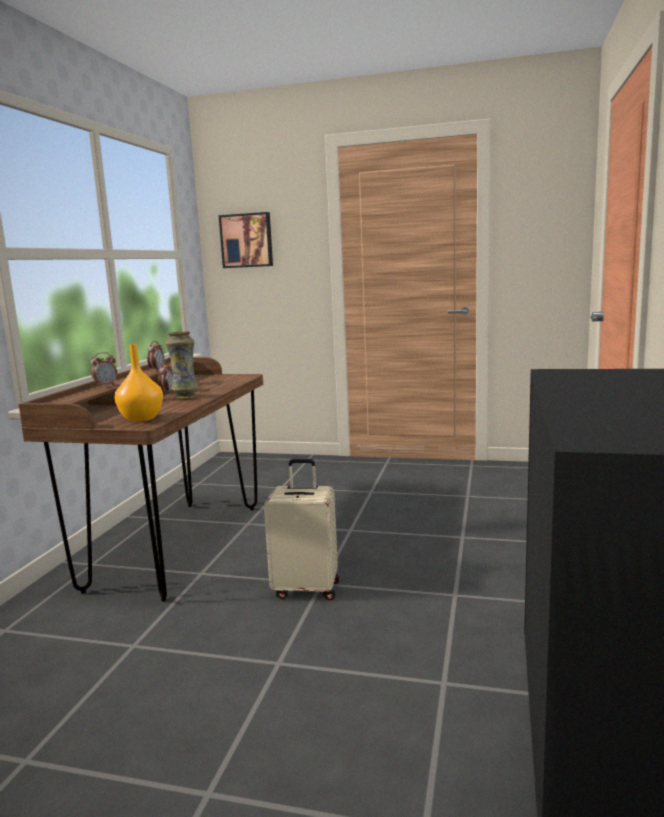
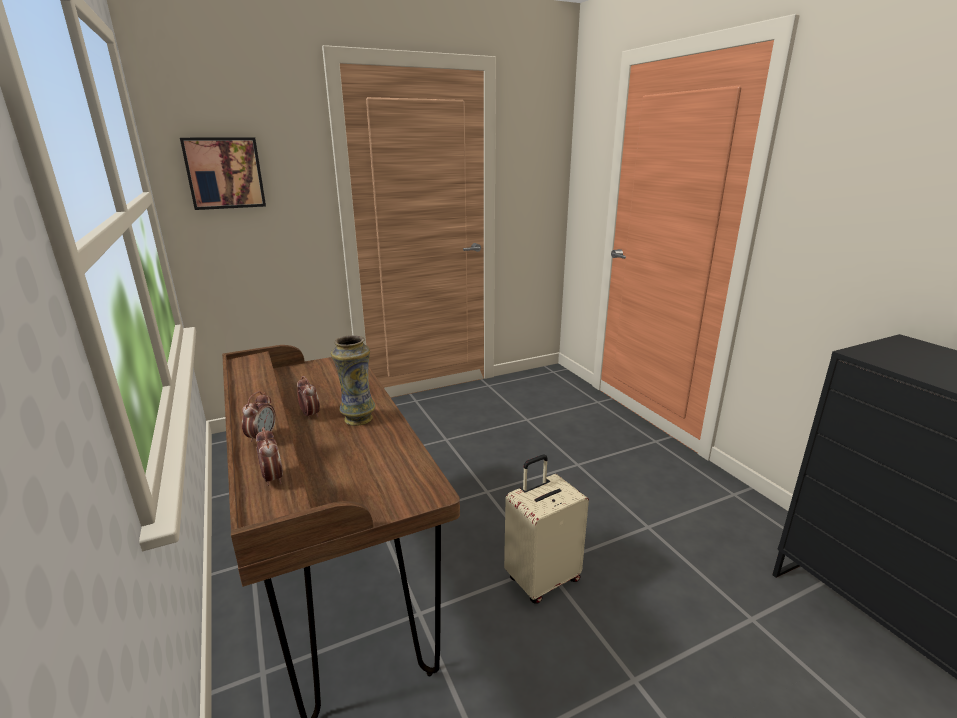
camera: 40 degrees left, 10 degrees up
(140, 419) = (396, 481): orange vase -> none
(157, 370) = (261, 384): alarm clock -> alarm clock (272, 479)

